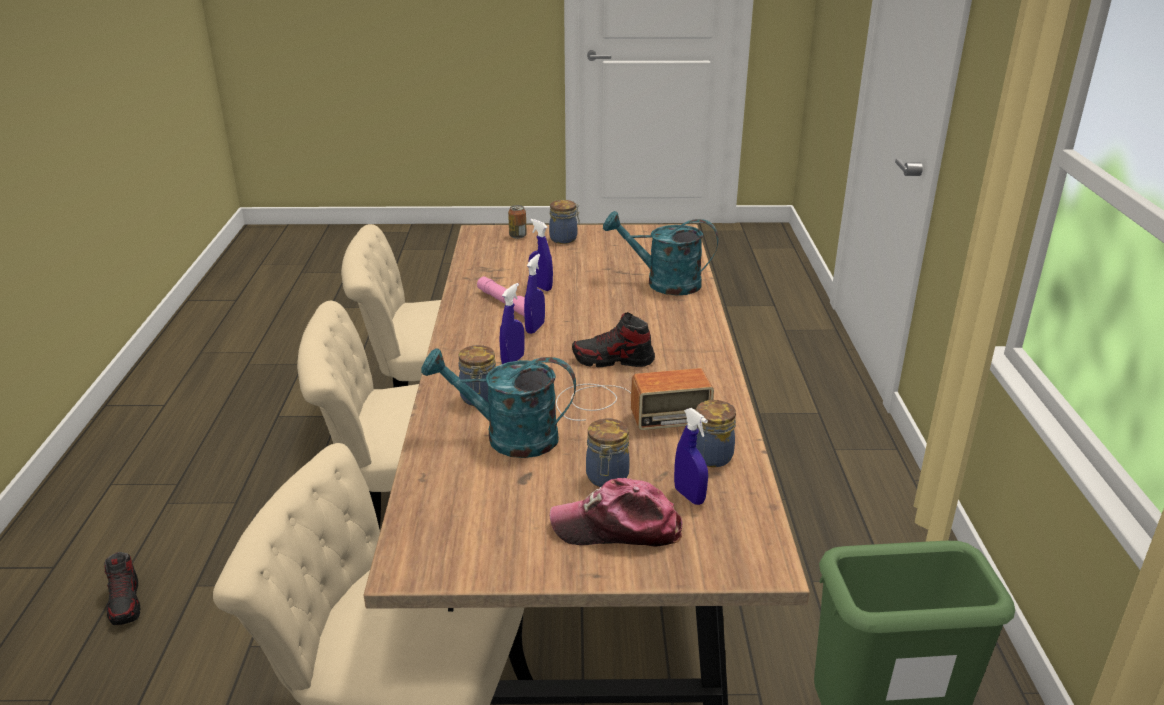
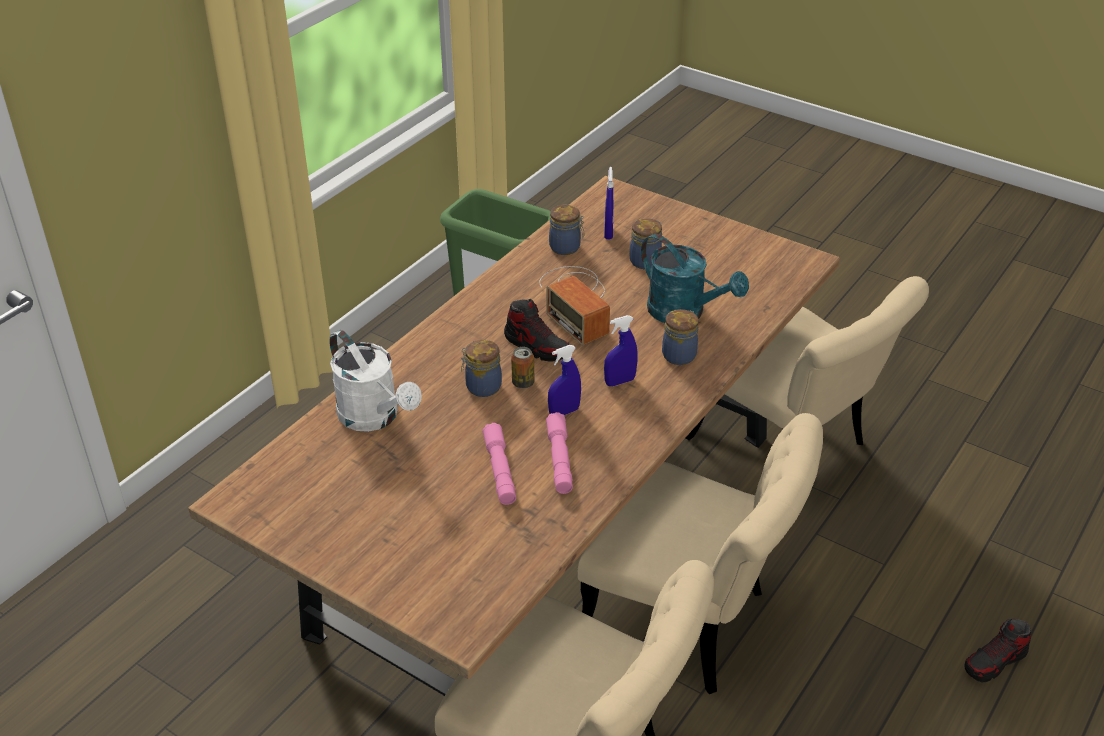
camera: 145 degrees left, 10 degrees up
(125, 602) = (995, 662): shoe -> shoe turned 135 degrees counterclockwise
(517, 236) = (424, 592): can -> can (523, 383)
(541, 287) = (500, 470): blue spray bottle -> pink flashlight
(564, 239) = (376, 553): jar -> jar (482, 386)
(617, 528) = (670, 233): cap -> none
(626, 407) = (577, 301): radio -> radio turned 150 degrees counterclockwise
(663, 283) = (375, 417): turquoise watering can -> white watering can

